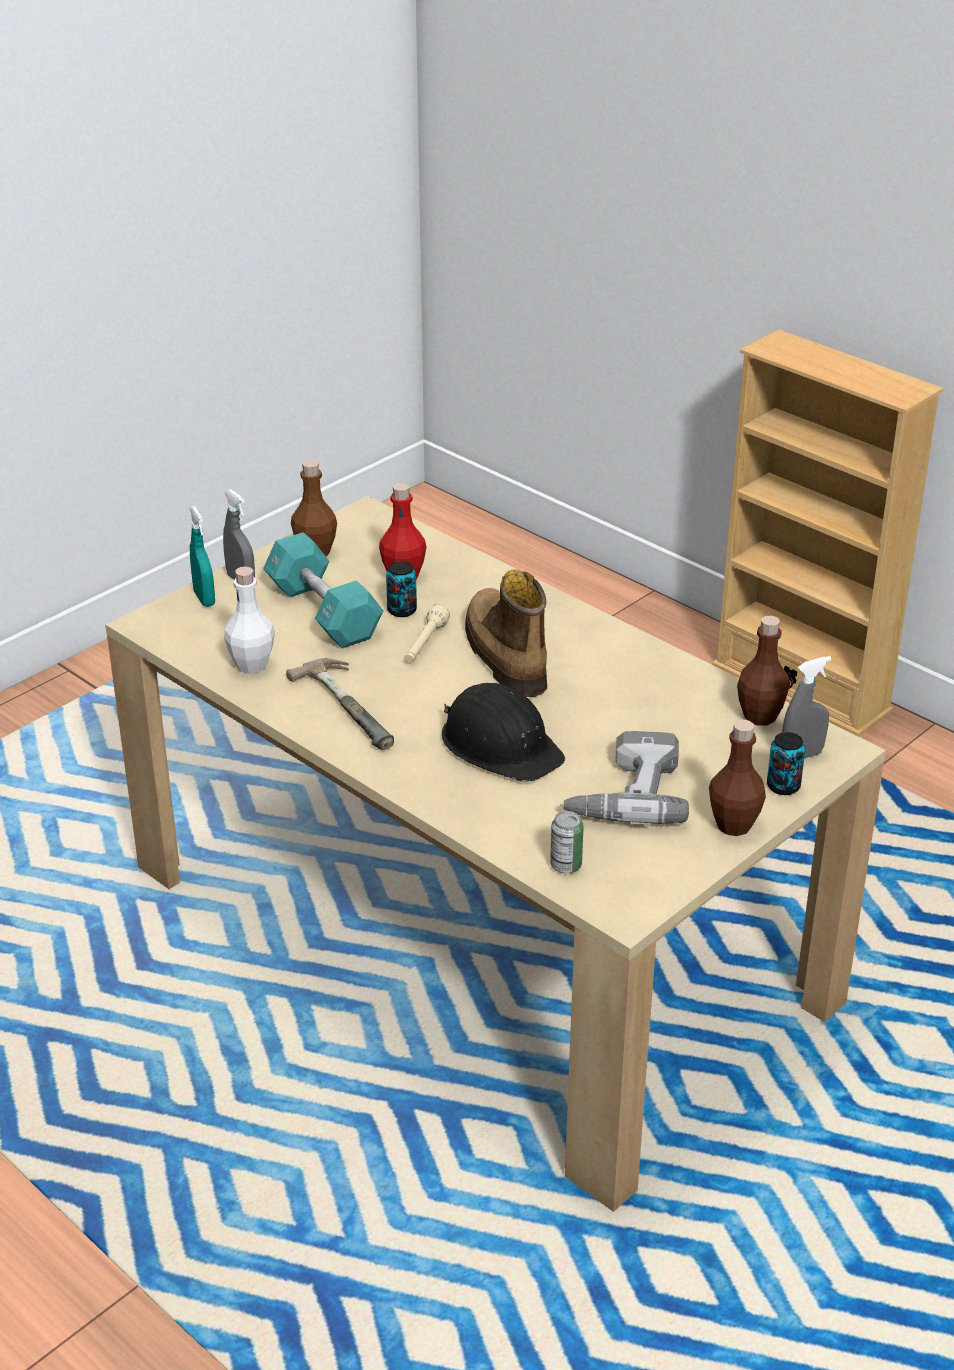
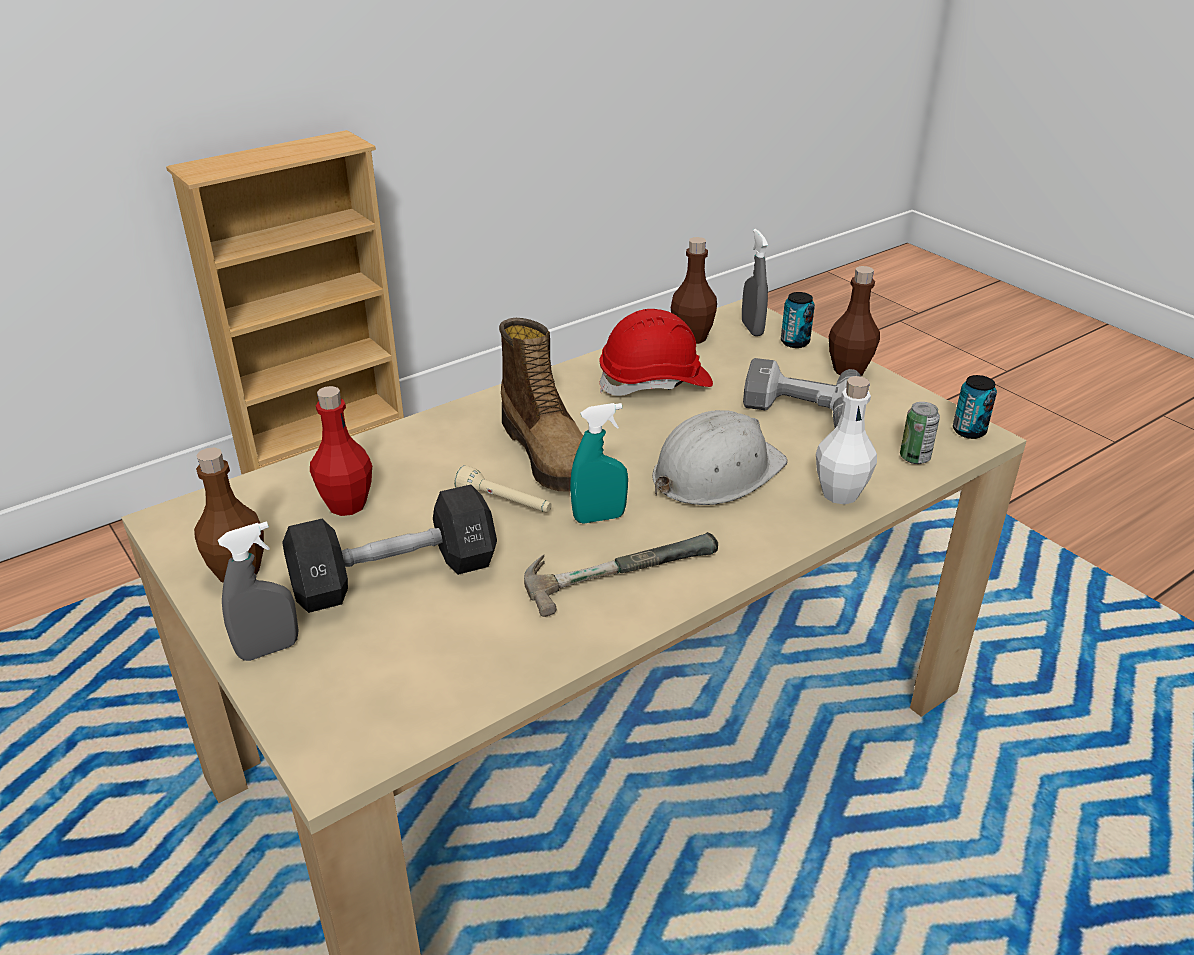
camera: 80 degrees left, 0 degrees up
(204, 599) = (298, 691): turquoise spray bottle -> turquoise spray bottle (599, 517)
(252, 665) = (497, 650): white bottle -> white bottle (840, 493)
(323, 612) = (395, 576): turquoise dumbbell -> black dumbbell
(402, 610) = (423, 513): can -> can (969, 431)
(500, 745) = (715, 472): black hard hat -> white hard hat
(503, 656) = (549, 453): boot -> boot turned 105 degrees counterclockwise
(650, 701) = (655, 383): none -> red hard hat

